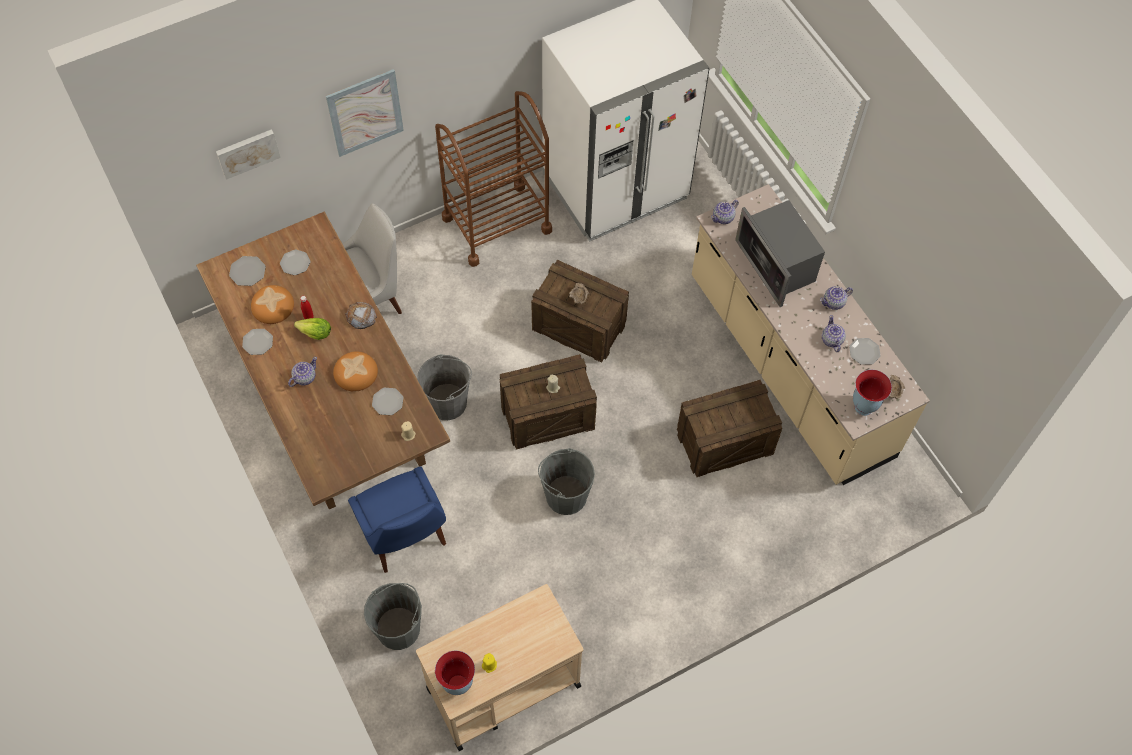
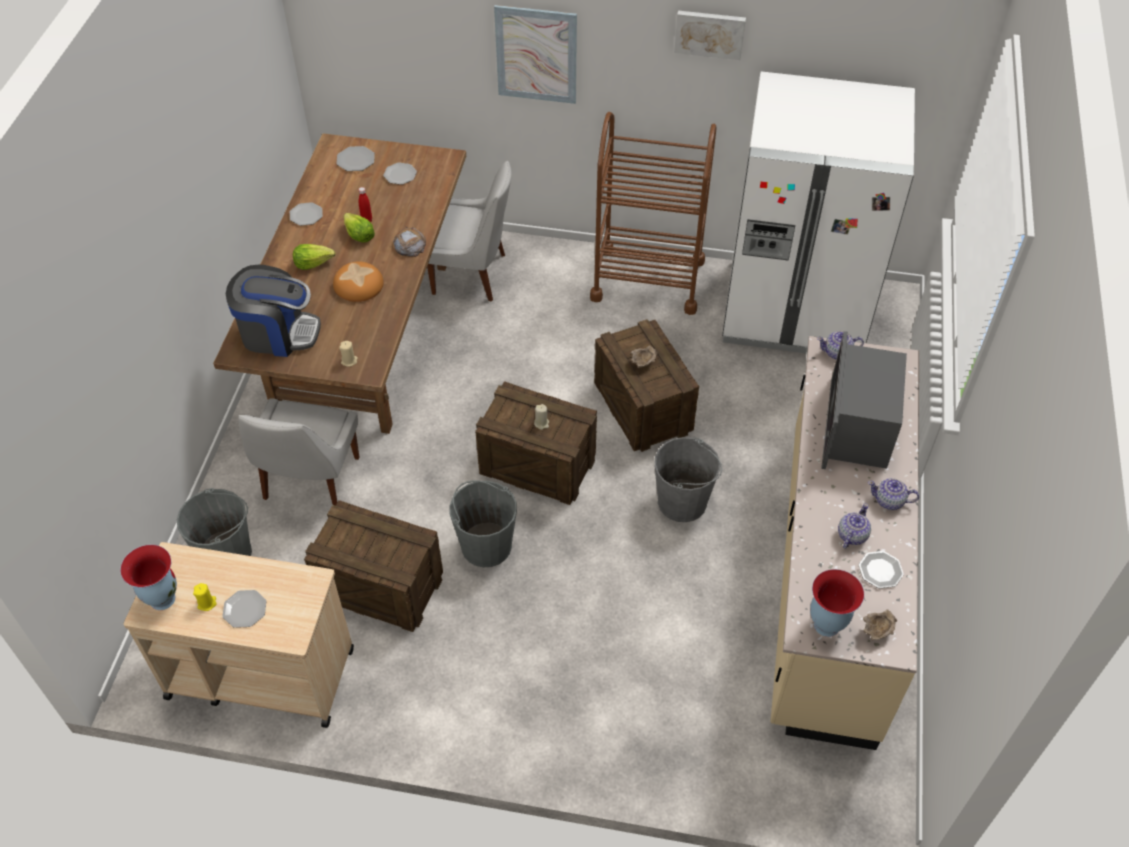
camera: 40 degrees right, 10 degrees down
(247, 152) = (400, 29): picture -> picture (709, 33)
(273, 306) = (347, 196): bread -> none
(304, 377) = (313, 263): teapot -> lettuce
(336, 448) = (278, 333): none -> coffee machine
(387, 401) = (360, 324): plate -> plate (245, 609)
(405, 537) = (310, 481): blue chair -> white chair
(447, 402) = (458, 396): grey bucket -> grey bucket (682, 502)
(725, 442) = (692, 603): crate -> crate (381, 586)

